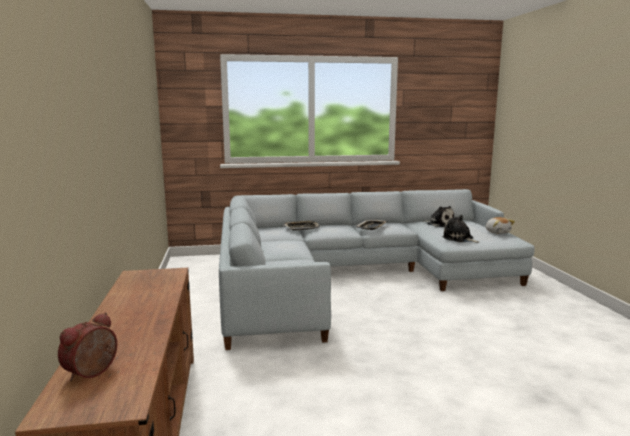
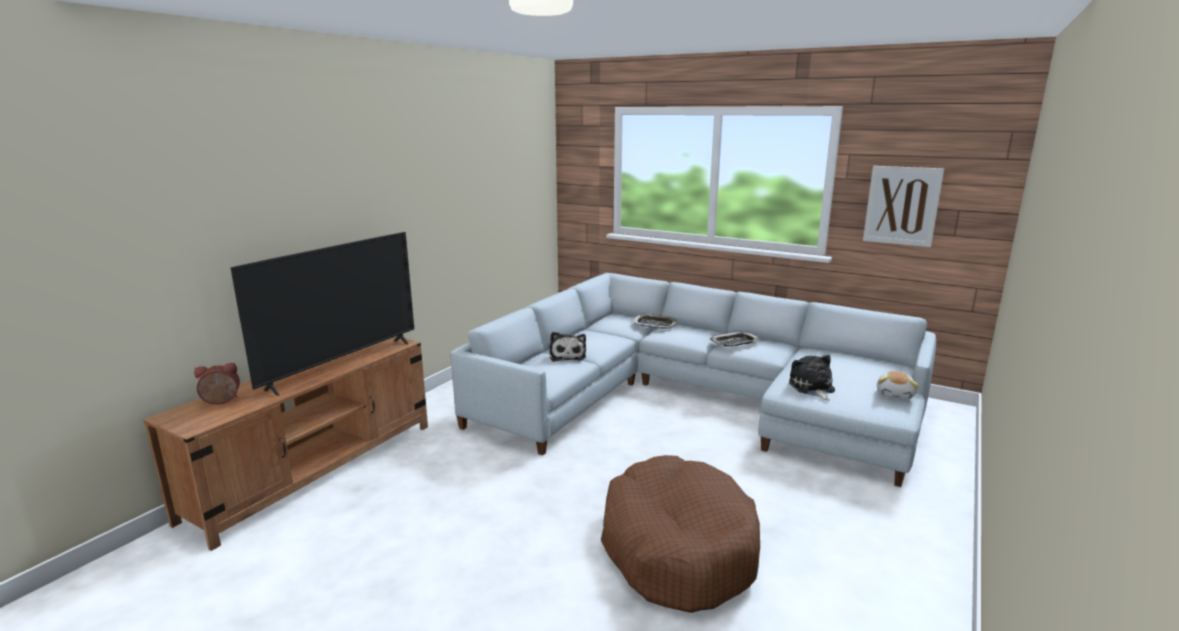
camera: 40 degrees right, 5 degrees up
(156, 301) = (342, 365): none -> television
(437, 122) = (902, 206): none -> picture
(439, 224) = (834, 360): plush toy -> plush toy (567, 356)
(502, 357) = (677, 548): none -> brown dog bed

